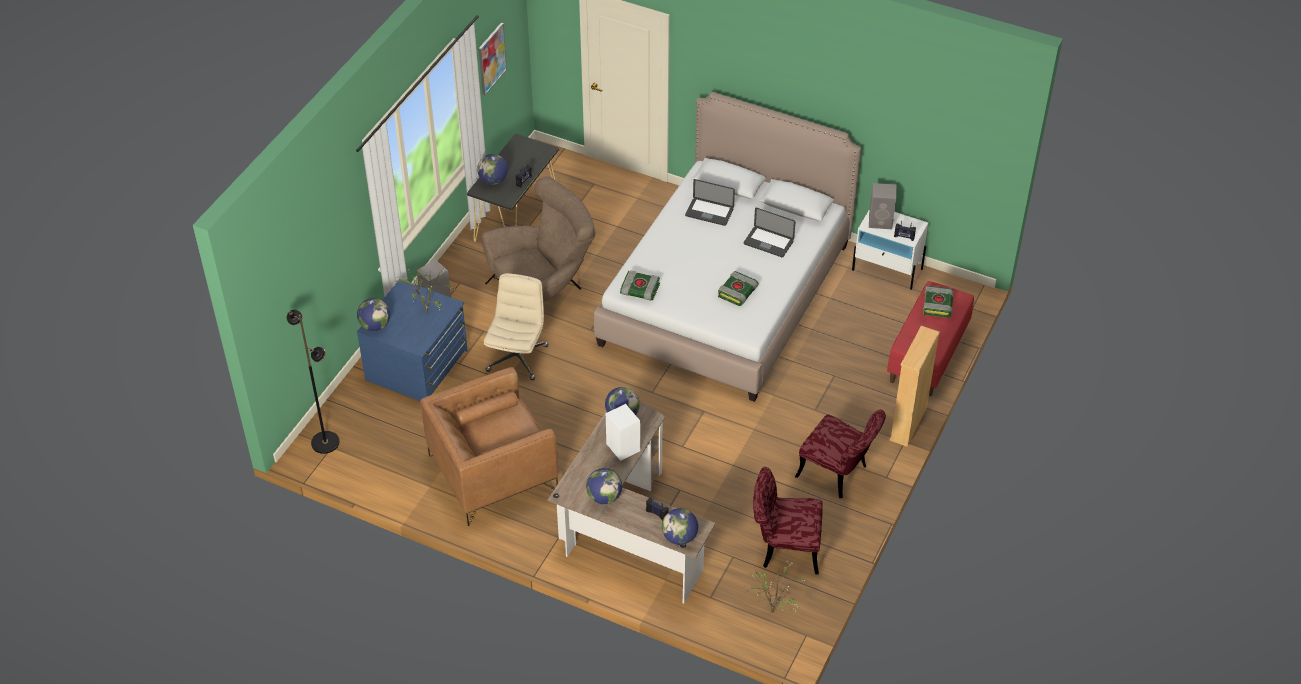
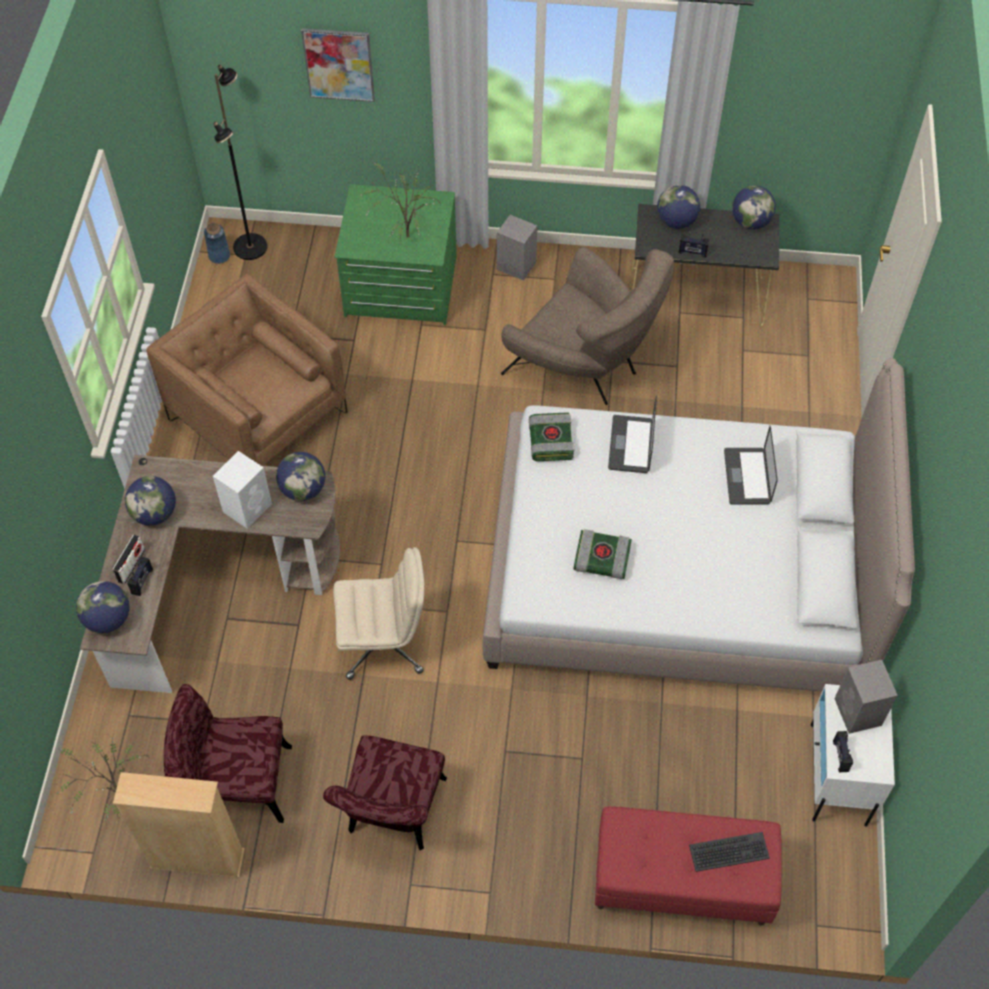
camera: 70 degrees right, 10 degrees up
(322, 463) = (219, 256): none -> blue vase
(375, 325) = (366, 197): globe -> globe (750, 222)
(418, 366) = (400, 287): blue dresser -> green dresser
(491, 58) = (791, 94): picture -> picture (339, 64)
(517, 357) = (455, 378): beige office chair -> beige office chair (384, 643)
(641, 518) = (131, 565): none -> radio
(768, 242) = (723, 569): laptop -> laptop (630, 445)
(784, 548) = (236, 782): red chair -> red chair turned 75 degrees counterclockwise
(908, 424) = (527, 889): beige bookcase -> beige bookcase (197, 859)
(938, 305) = (729, 852): book -> keyboard

